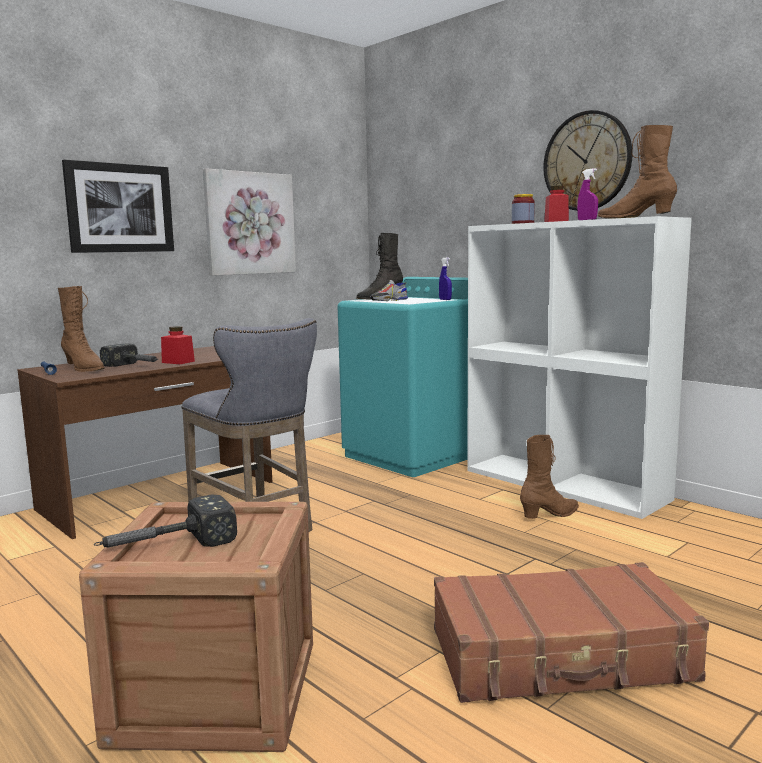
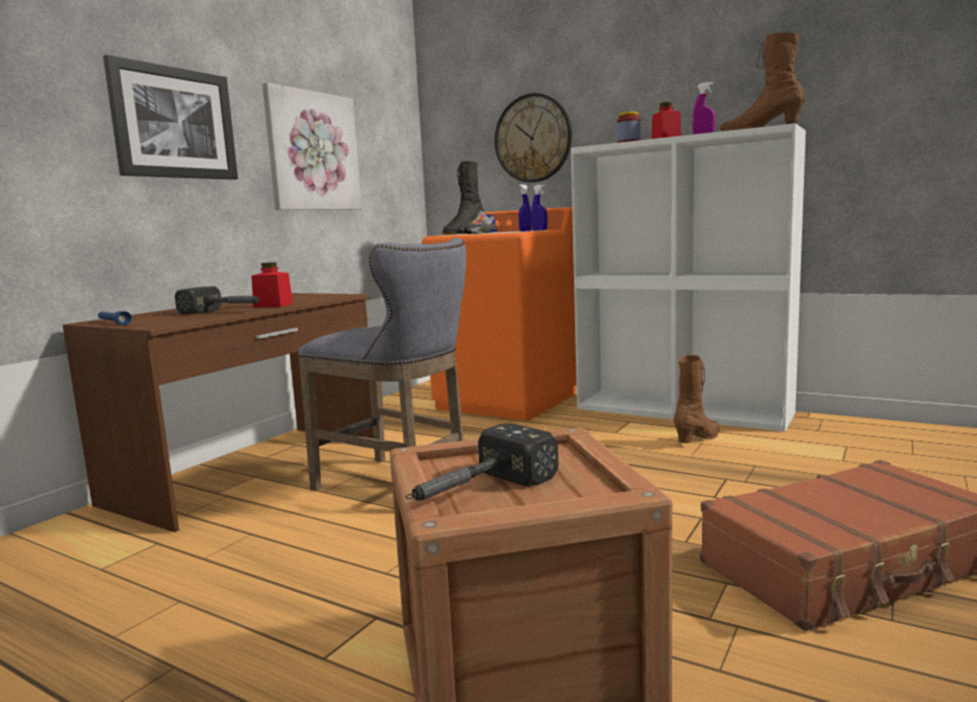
camera: 15 degrees left, 0 degrees up
(83, 368) = (158, 317): brown boot -> none
(413, 455) = (508, 401): turquoise washing machine -> orange washing machine
(427, 301) = (525, 231): none -> blue spray bottle
(587, 161) = (686, 80): wall clock -> wall clock (533, 138)

